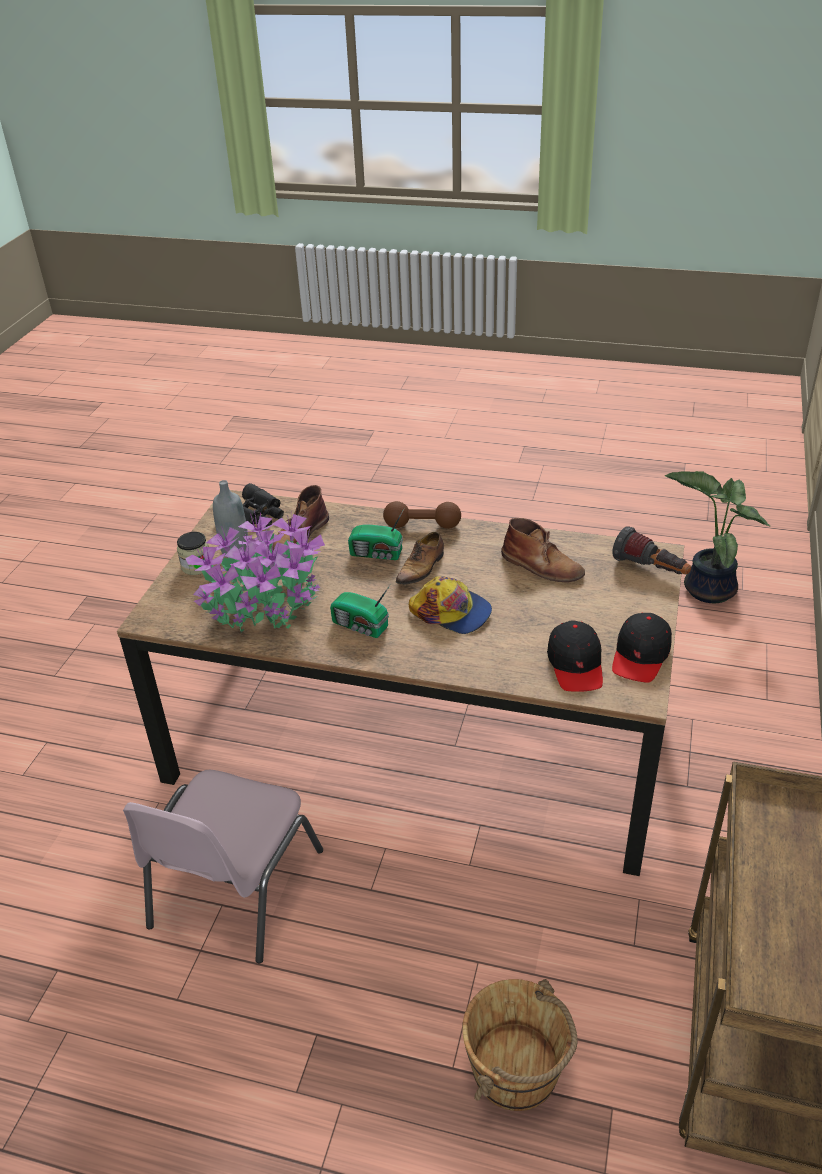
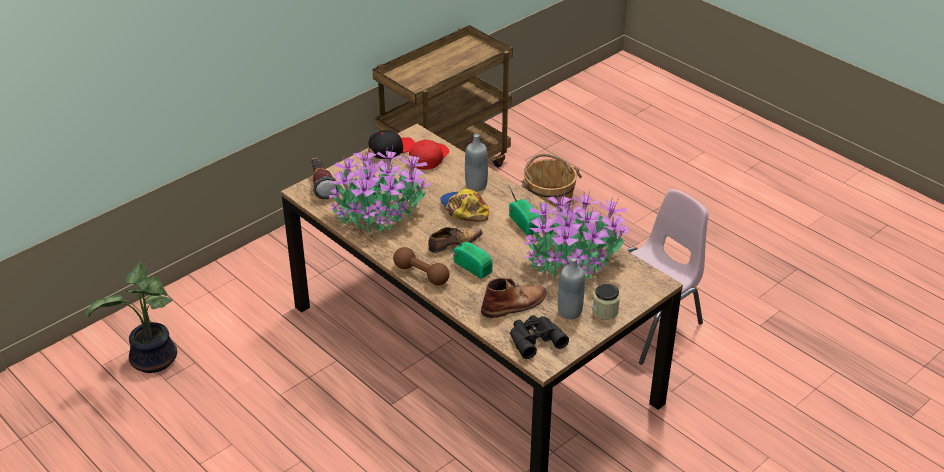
camera: 150 degrees left, 0 degrees up
(469, 651) = (476, 185): none -> grey bottle
(542, 566) = (379, 213): brown boot -> potted plant
(576, 664) = (428, 158): black cap -> red cap

